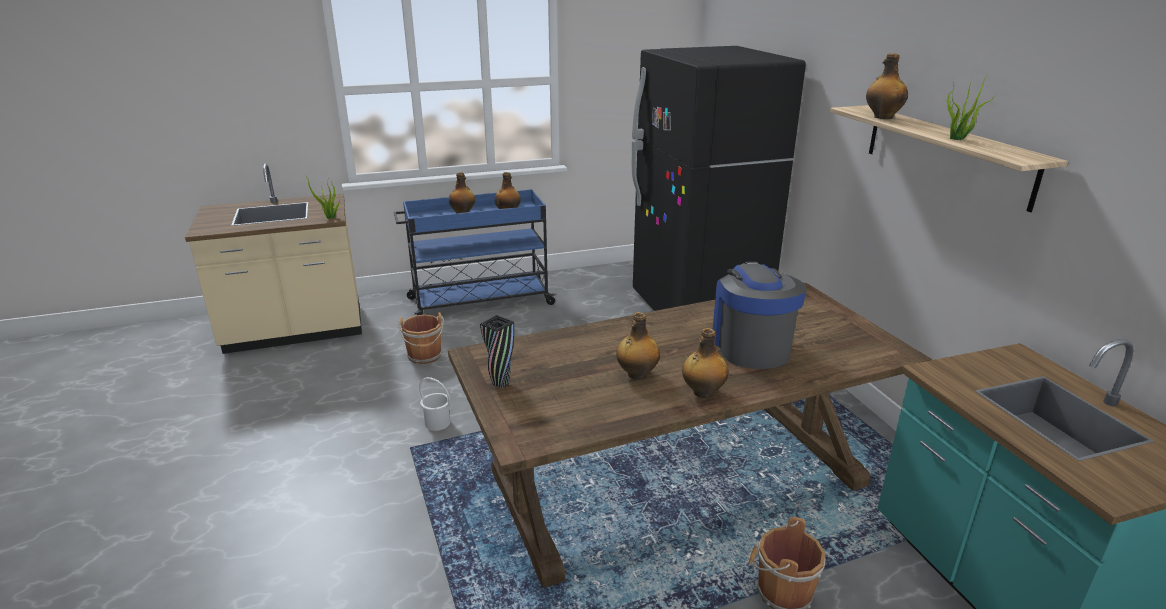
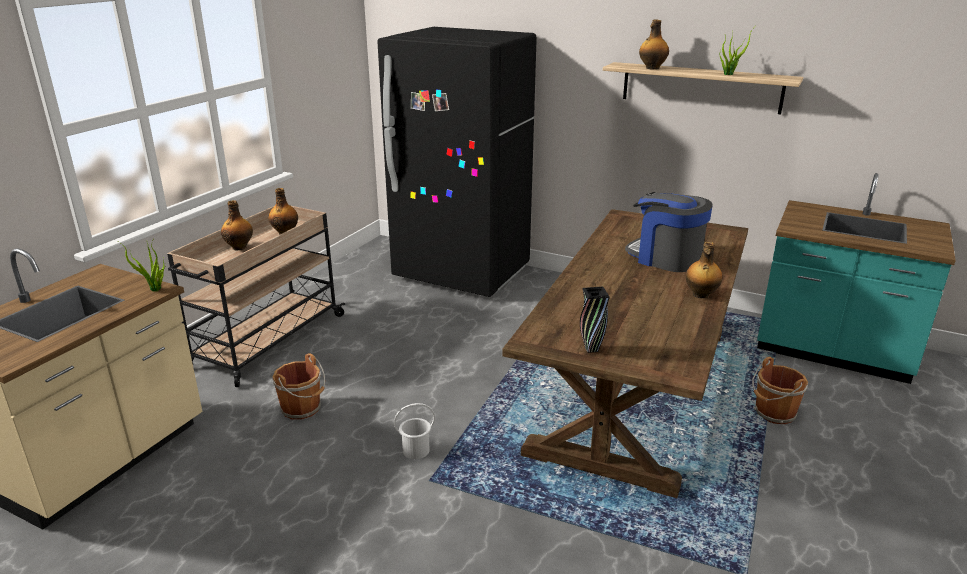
camera: 45 degrees left, 0 degrees up
(478, 302) = (267, 341): blue cart -> beige cart
(636, 374) = (649, 302): bottle -> none

